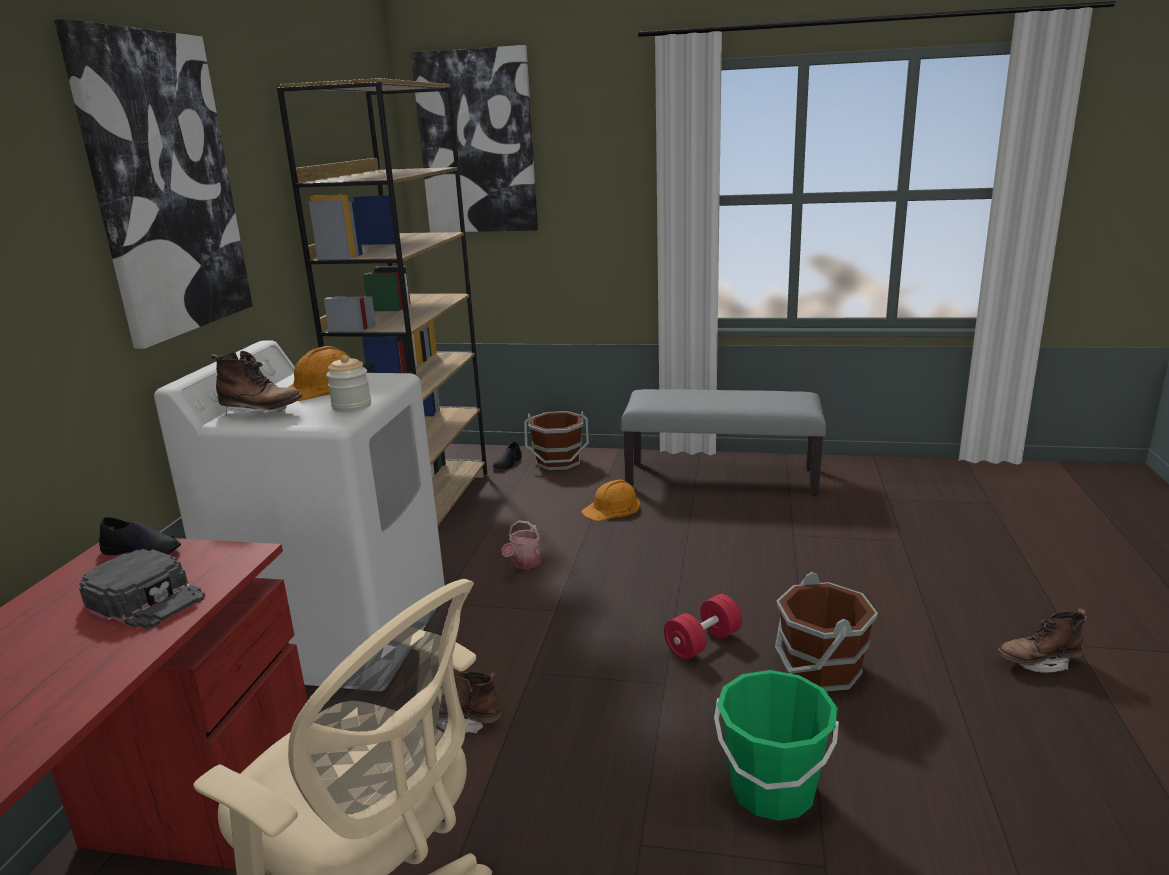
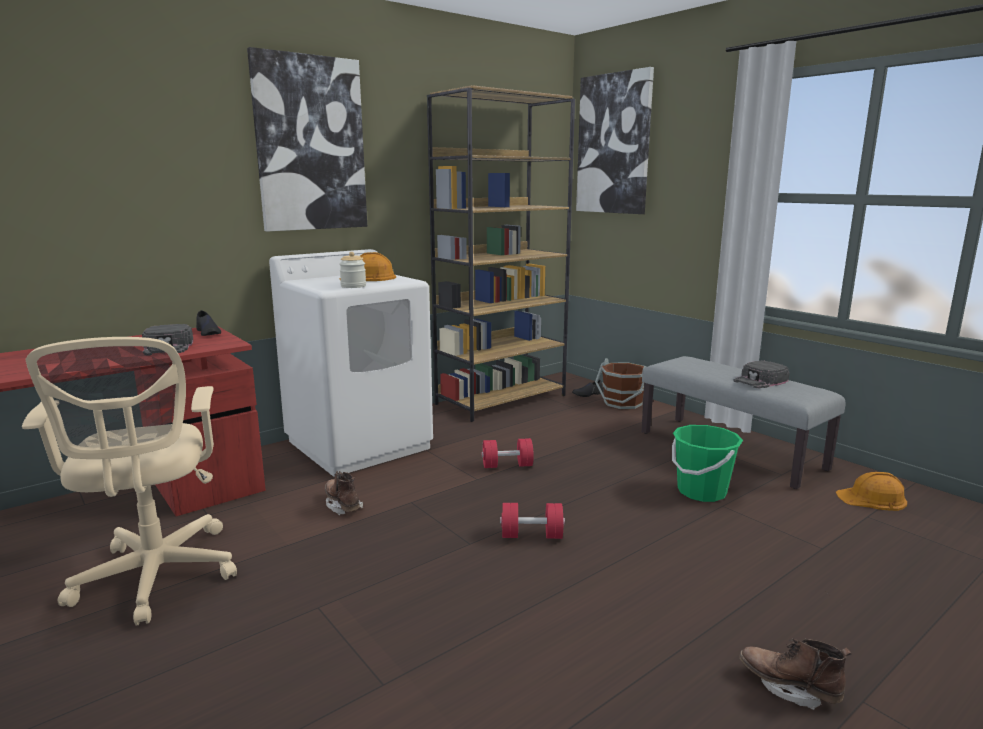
camera: 40 degrees right, 5 degrees down
(261, 412) = (315, 281): brown boot -> none
(524, 564) = (502, 449): watering can -> none
(560, 580) = (507, 465): none -> red dumbbell
(612, 508) = (611, 440): orange hard hat -> orange hard hat (872, 498)
(750, 398) = (760, 380): none -> black cap
(772, 791) = (426, 630): green bucket -> green bucket (701, 492)
(820, 669) = (583, 589): brown bucket -> none

